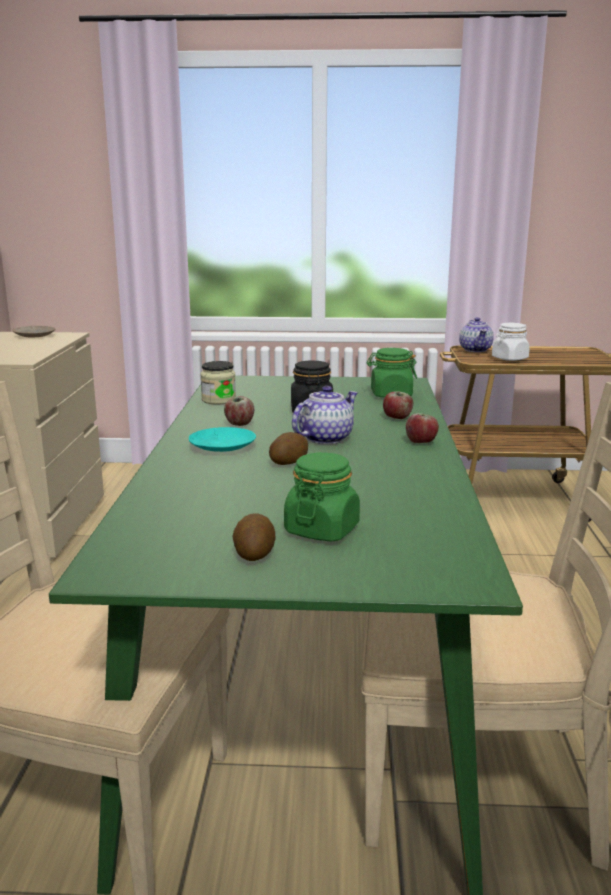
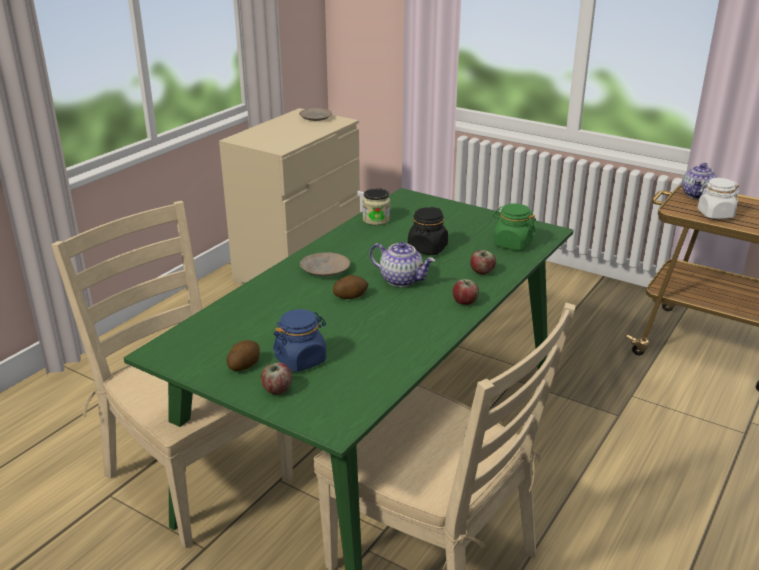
camera: 30 degrees right, 10 degrees up
(221, 447) = (324, 270): turquoise plate -> beige plate
(239, 424) = (361, 250): apple -> apple (277, 390)
(322, 529) = (301, 360): green jar -> blue jar
(325, 438) = (402, 280): teapot -> teapot turned 45 degrees clockwise

